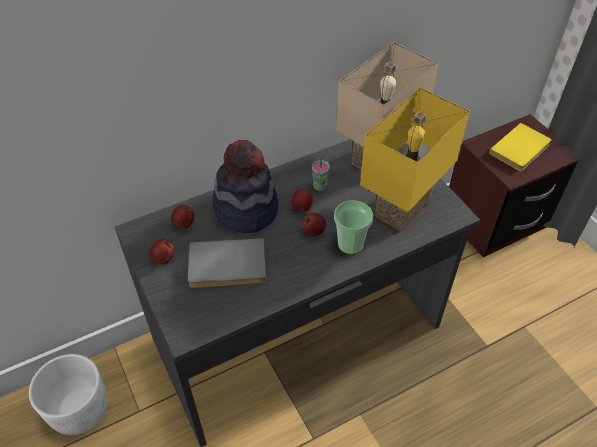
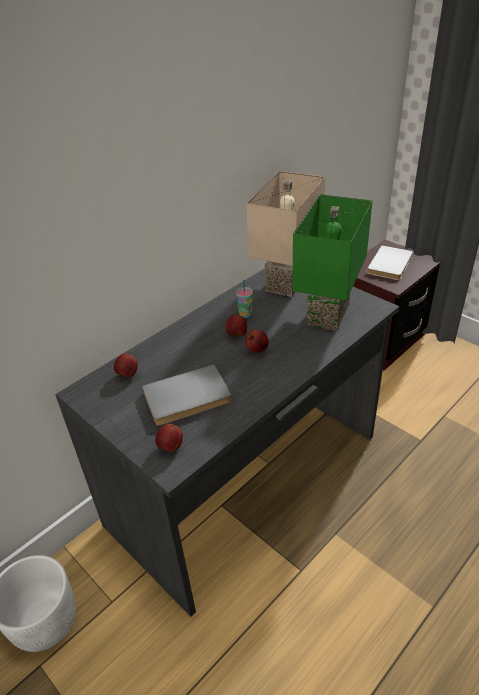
camera: 15 degrees left, 10 degrees down
(163, 259) = (119, 409): apple -> apple (170, 447)
(246, 209) = (184, 348): hat -> none
(350, 245) = (296, 352): cup -> none
(404, 211) = (330, 315): yellow table lamp -> green table lamp
(521, 150) = (391, 265): yellow book -> white book

